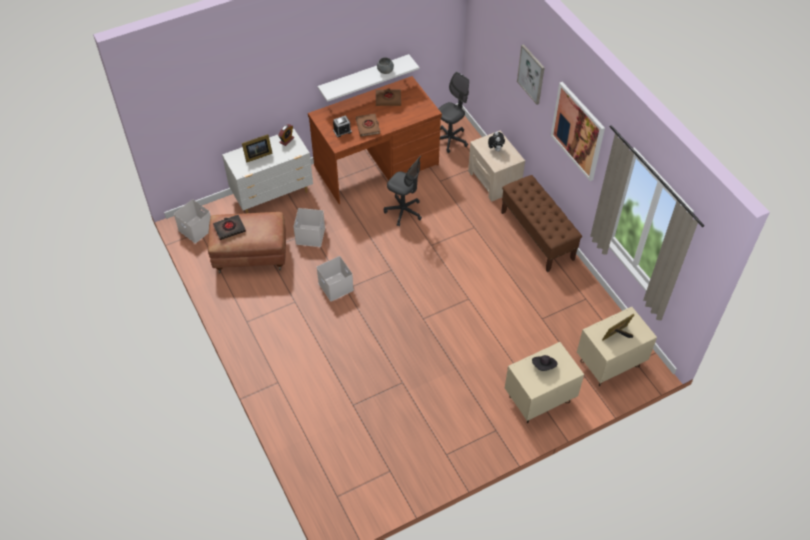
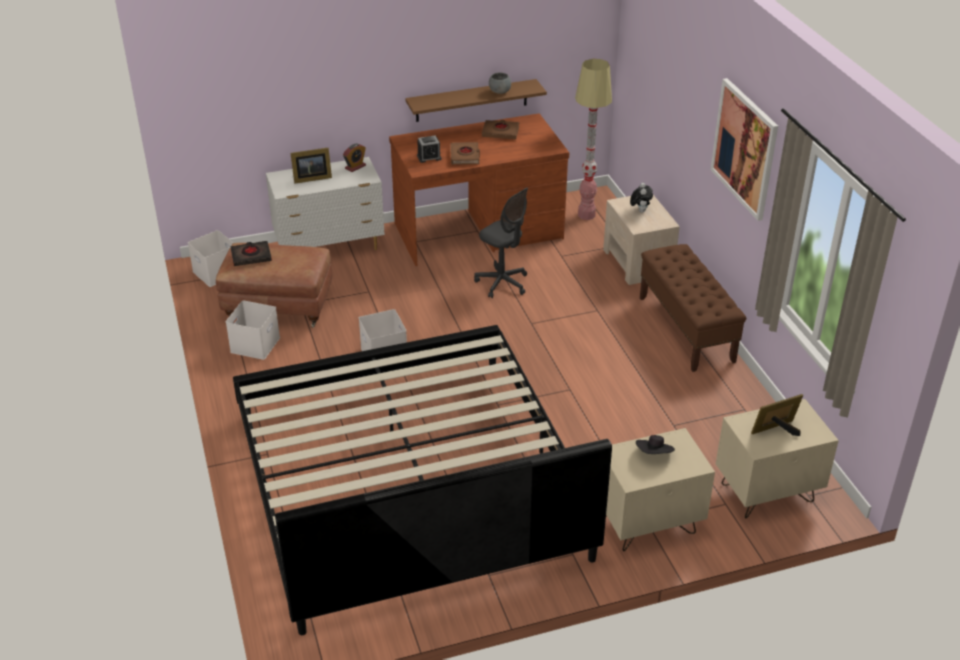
camera: 10 degrees right, 15 degrees down
(310, 235) = (366, 294): white storage box -> white storage box (255, 344)
(364, 77) = (471, 100): white shelf -> brown shelf
(378, 393) = (408, 484): none -> bed
(450, 140) = (586, 215): grey office chair -> floor lamp
(531, 74) = (690, 86): picture -> none

